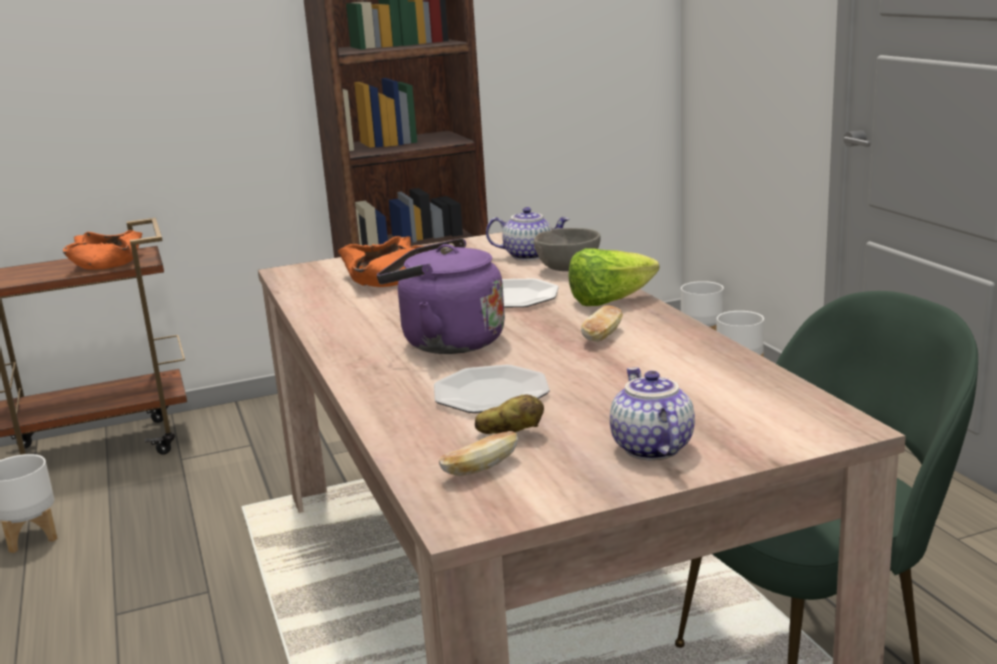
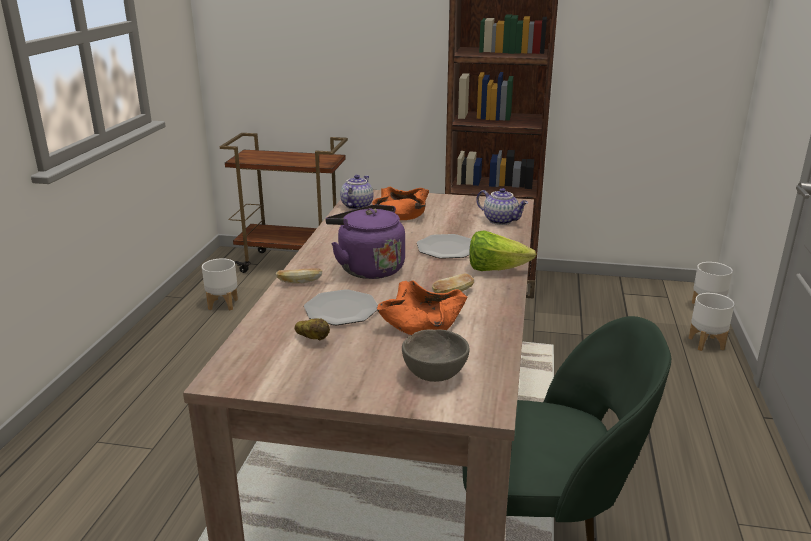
camera: 30 degrees right, 5 degrees up
(108, 263) = (308, 160): orange bowl -> orange bowl (423, 323)
(480, 469) = (269, 354): bread -> bread (299, 282)
(567, 269) = (508, 237): grey bowl -> grey bowl (435, 374)
(649, 448) = (363, 377): teapot -> teapot (356, 206)

